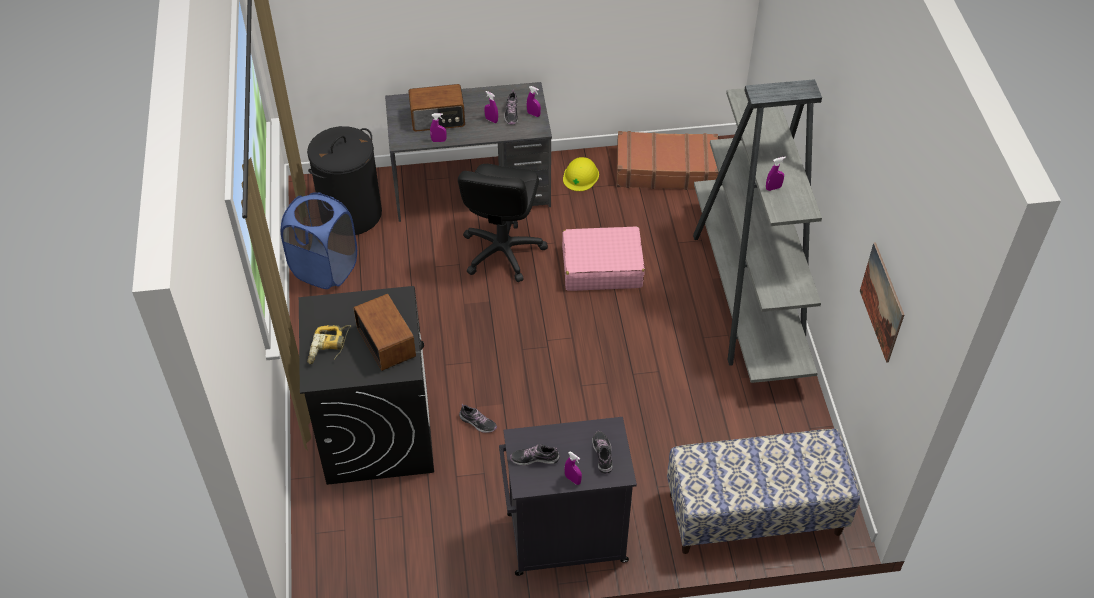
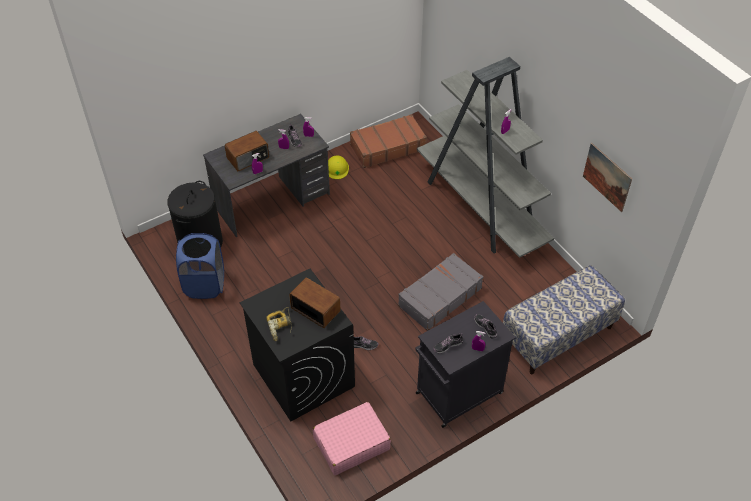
camera: 25 degrees left, 0 degrees up
(502, 251) = (315, 233): black office chair -> none
(601, 267) = (383, 221): pink suitcase -> pink suitcase (351, 443)
(617, 397) = (439, 297): none -> grey suitcase

